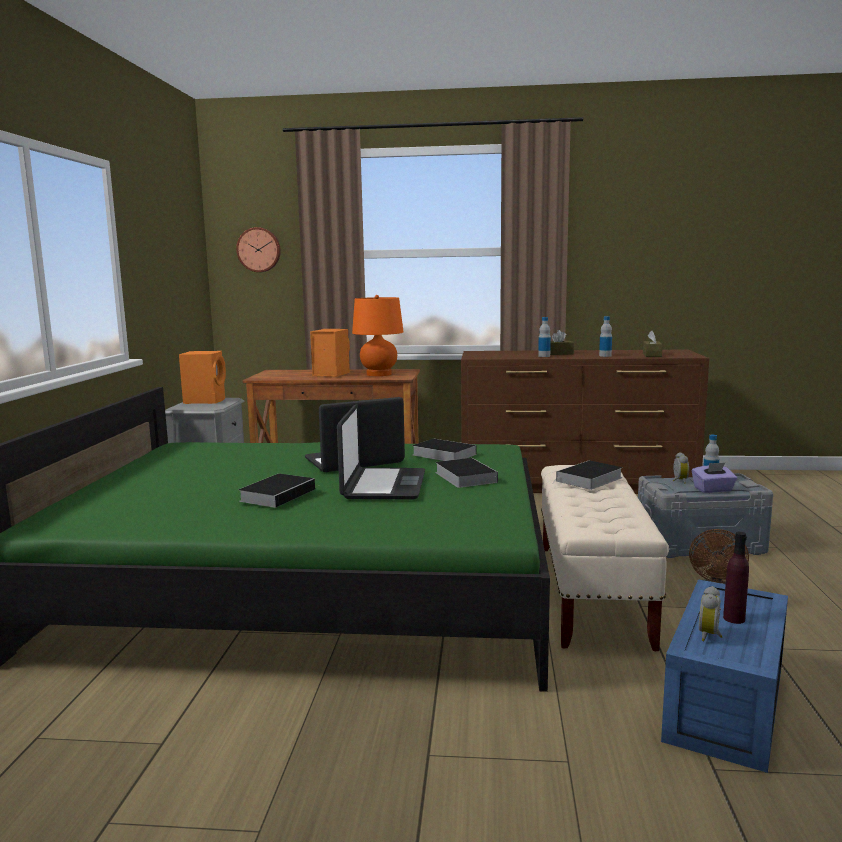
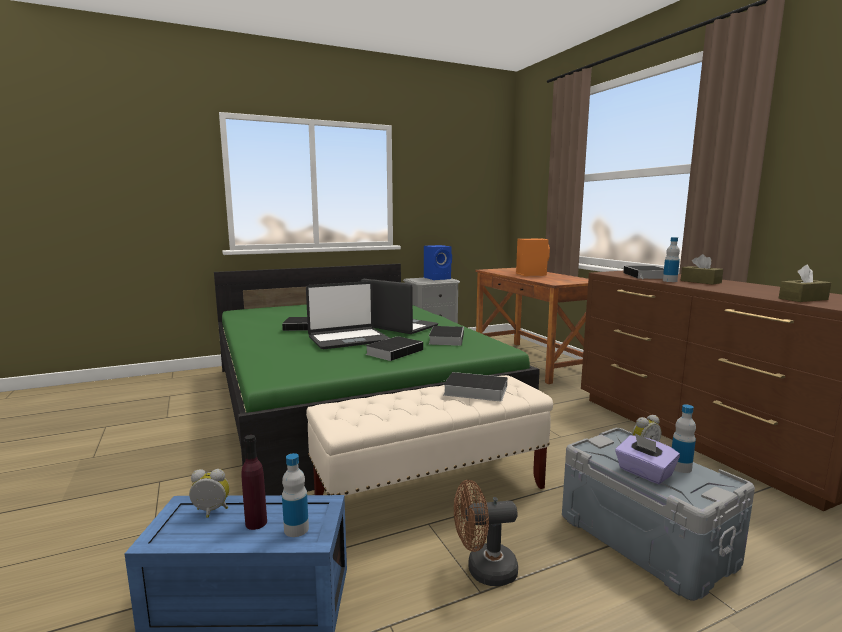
camera: 60 degrees right, 0 degrees up
(205, 401) = (438, 278): orange speaker -> blue speaker
(259, 250) = (535, 177): wall clock -> none
(379, 374) = (556, 279): orange table lamp -> none
(508, 355) = (646, 276): none -> book
(605, 356) = (735, 290): bottle -> bottle (296, 529)

